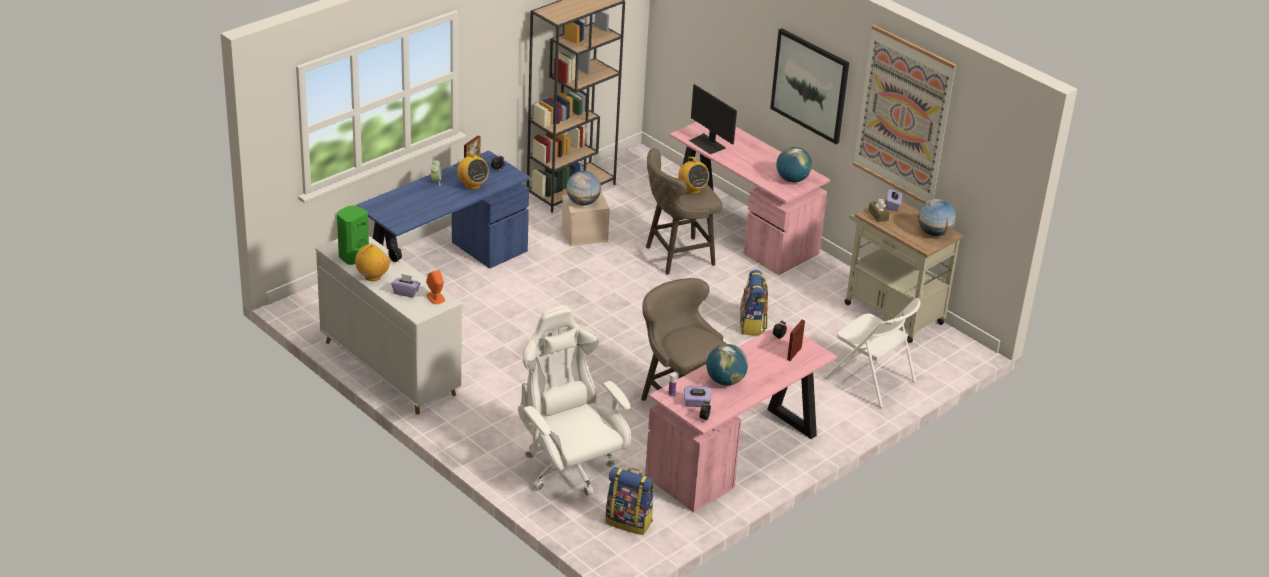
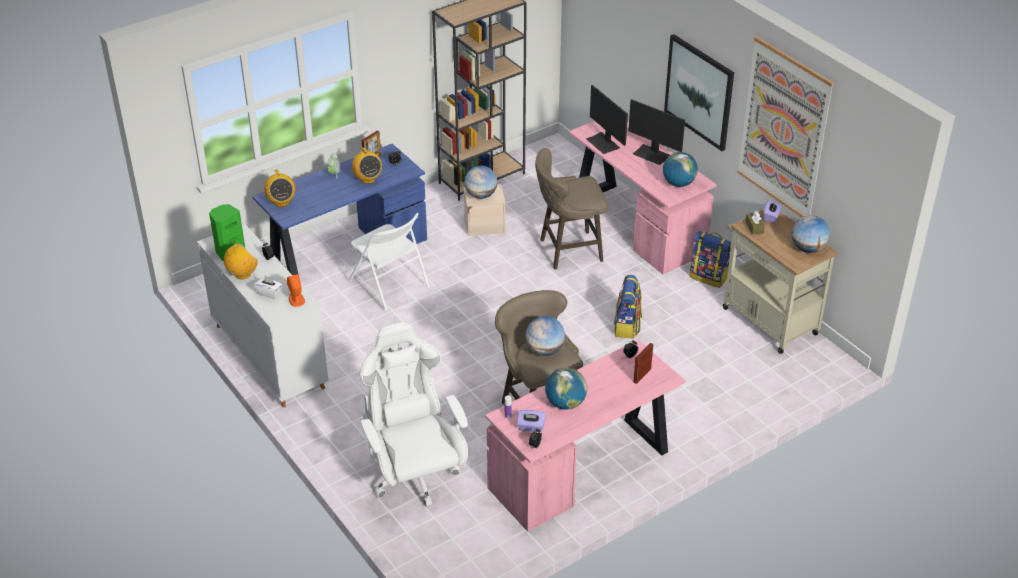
camera: 10 degrees right, 5 degrees up
(406, 292) = (269, 293): purple tissue box -> white tissue box
(629, 521) = (461, 538): backpack -> backpack (709, 277)
(691, 337) = (545, 350): none -> globe
(692, 190) = (580, 190): radio -> radio (281, 202)
(759, 153) = (652, 154): none -> monitor
(870, 380) = (733, 393): white chair -> white chair (388, 284)

